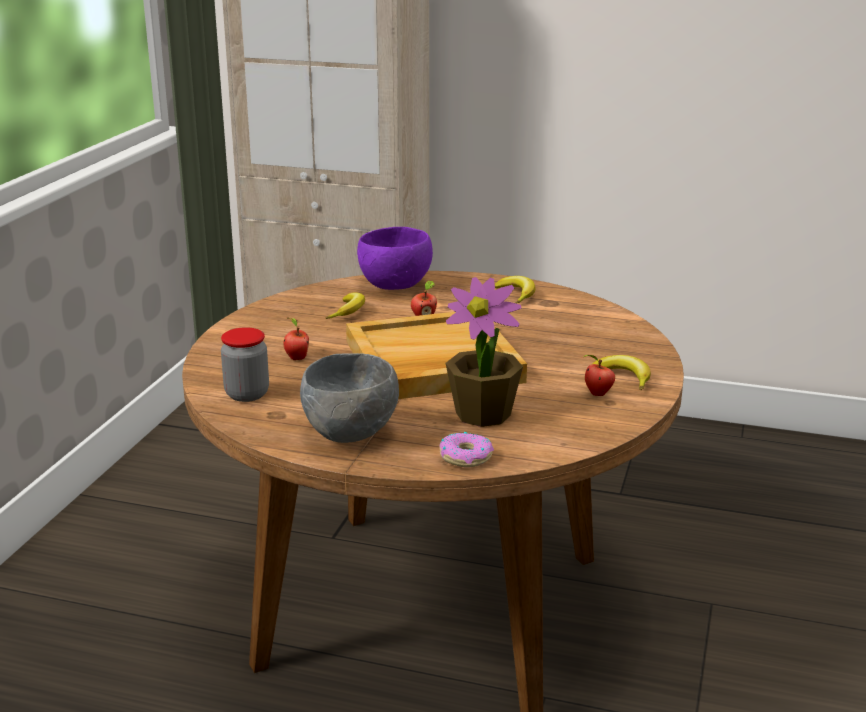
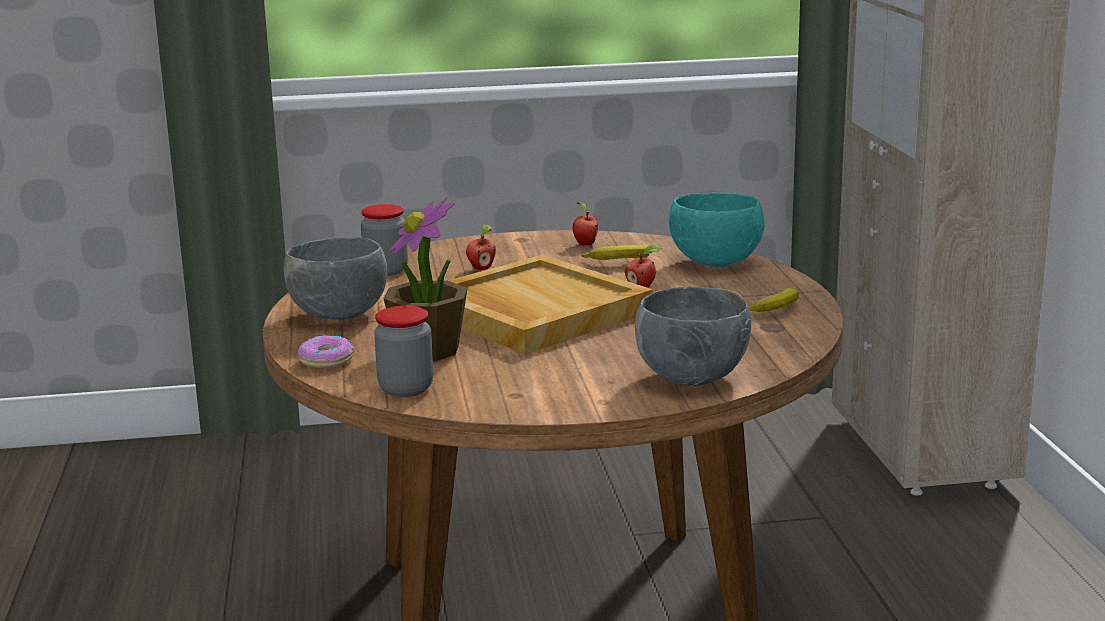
camera: 65 degrees right, 5 degrees down
(396, 286) = (716, 263): purple bowl -> turquoise bowl
(563, 437) = (406, 389): none -> jar
(597, 394) = (531, 386): apple -> apple (584, 244)
(622, 378) = (590, 391): banana -> none
(623, 345) = (690, 377): none -> grey bowl

